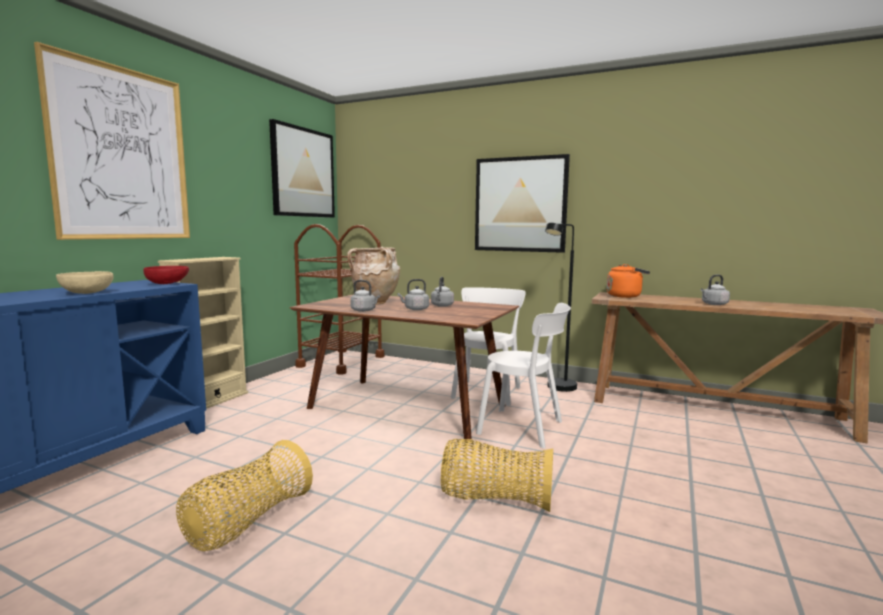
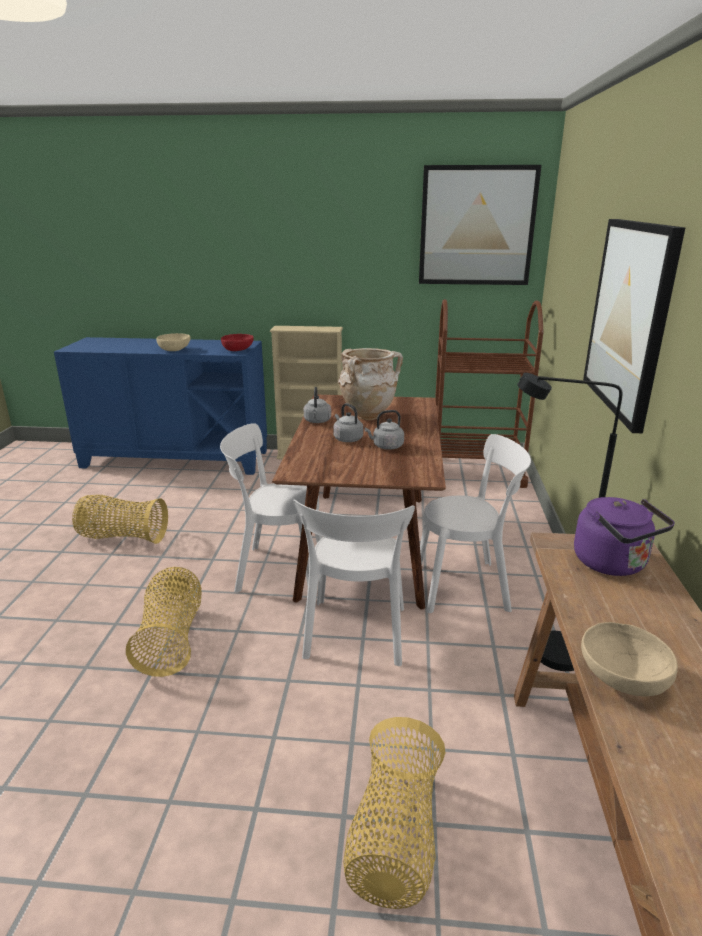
camera: 70 degrees right, 15 degrees up
(121, 154) = (249, 234): picture -> none
(415, 442) = (276, 569): none -> white chair
(625, 296) = (613, 564): orange kettle -> purple kettle
(700, 445) = (394, 837): none -> basket
(713, 304) = (621, 678): grey kettle -> beige bowl

